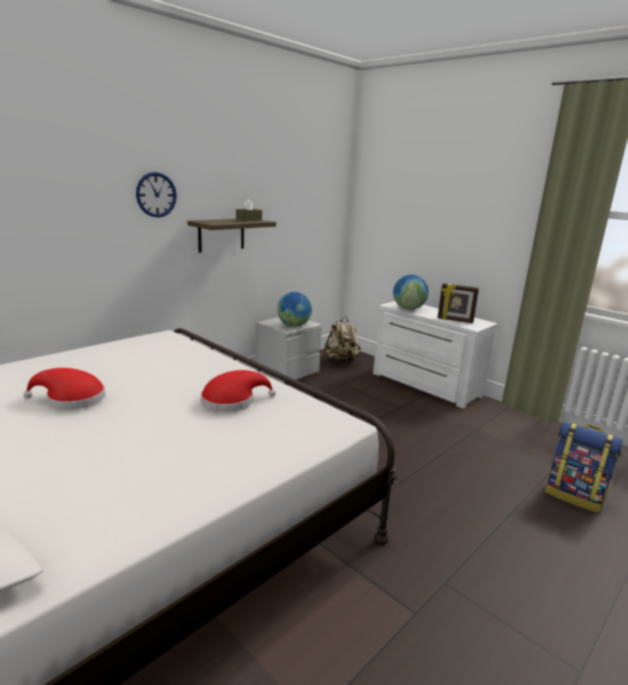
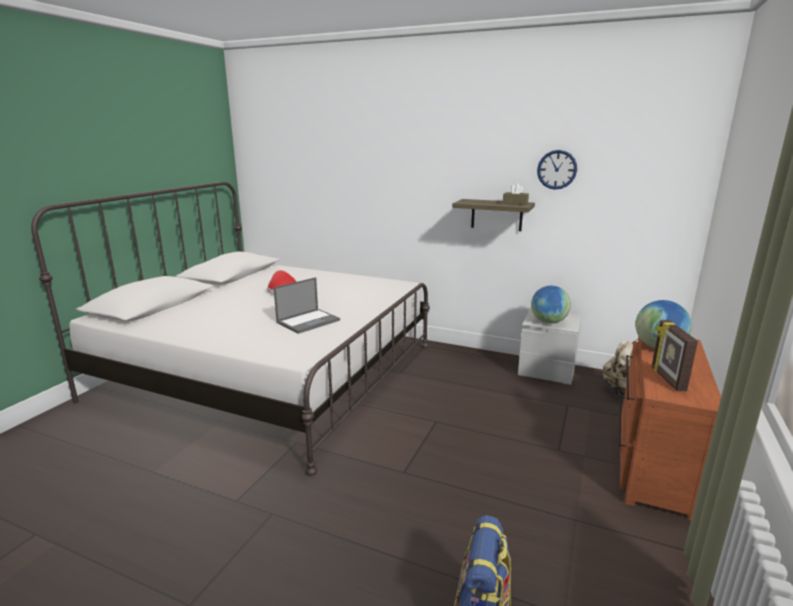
camera: 70 degrees right, 0 degrees up
(156, 194) = (436, 176): wall clock -> wall clock (557, 169)
(232, 401) = (308, 321): red hat -> laptop
(424, 385) = (651, 461): white dresser -> brown dresser

